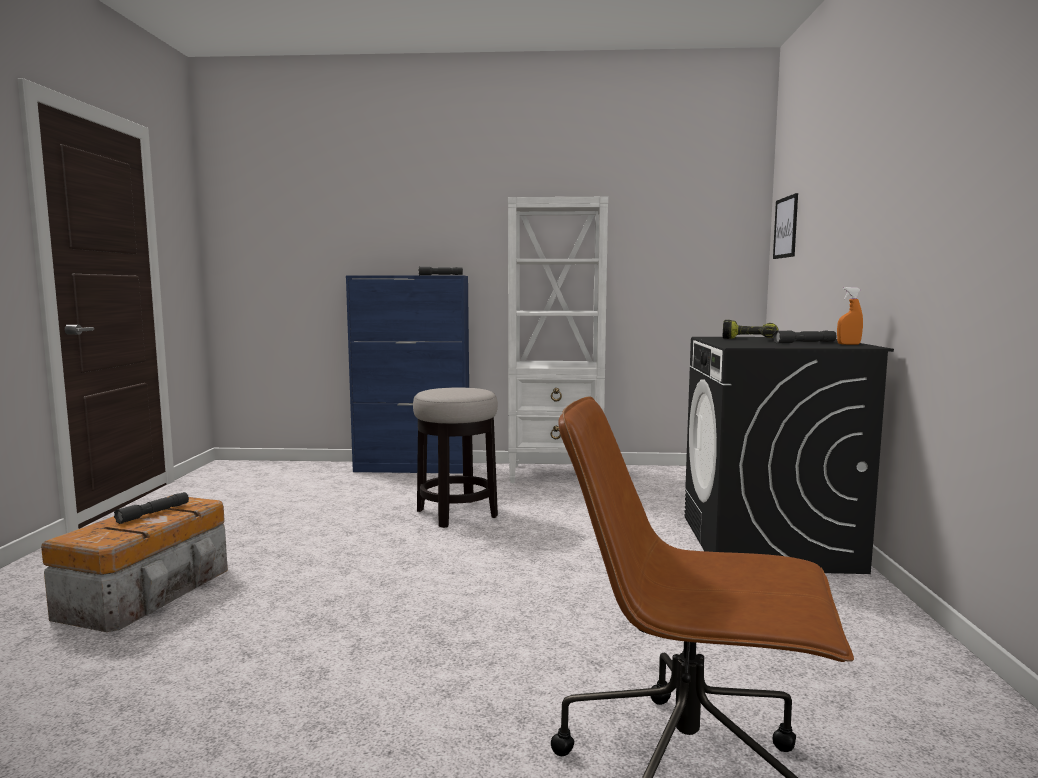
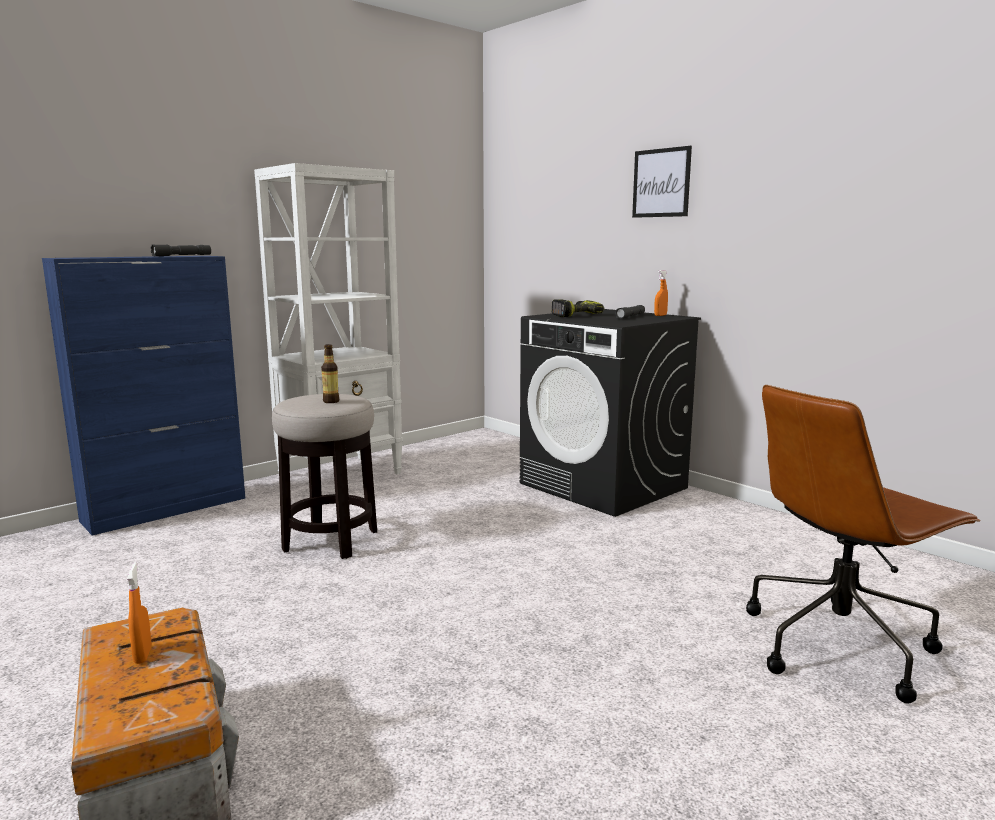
camera: 45 degrees left, 5 degrees up
(153, 513) = (143, 655): grey flashlight -> orange spray bottle
(453, 391) = (331, 401): none -> bottle
(786, 227) = (516, 208): picture -> picture (661, 183)

